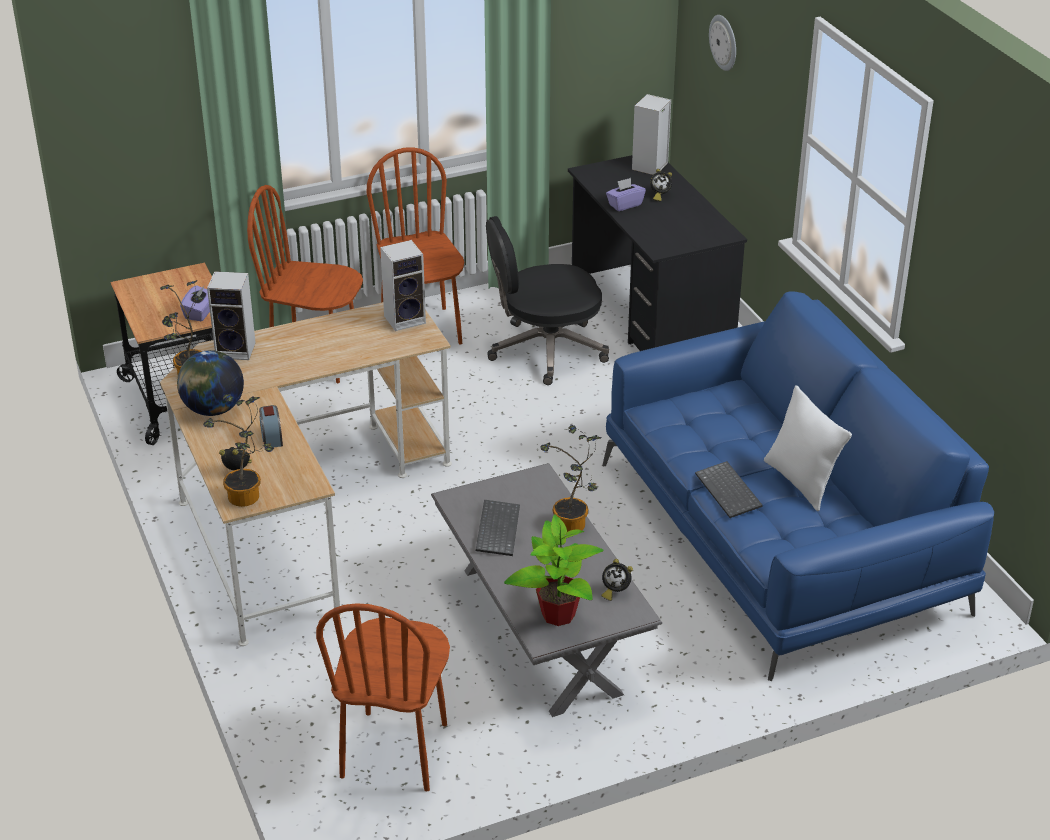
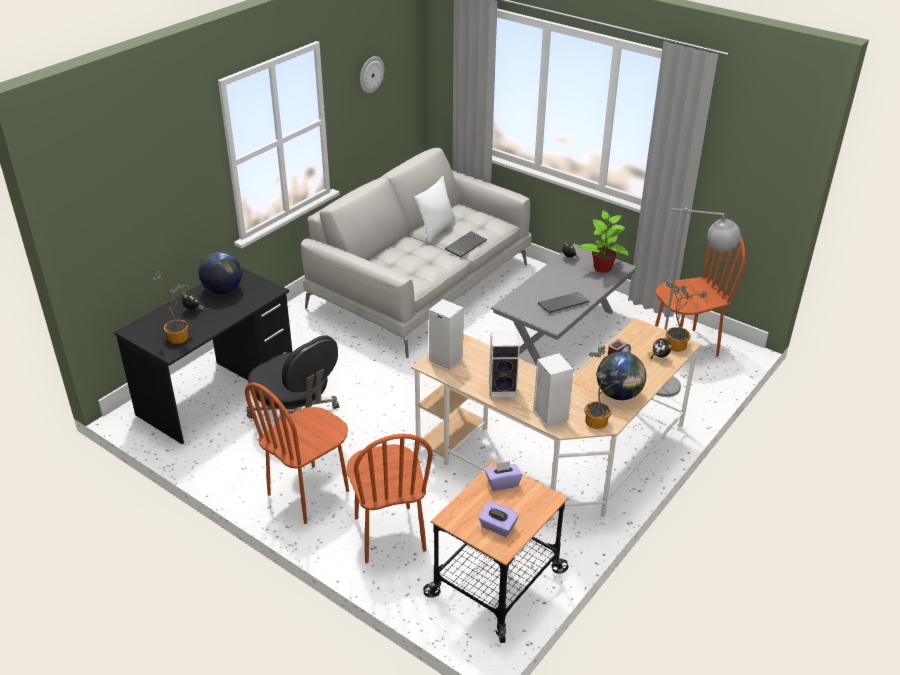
camera: 120 degrees left, 0 degrees up
(318, 685) = (676, 387): none -> grey floor lamp
(572, 528) = (537, 283): potted plant -> potted plant (180, 336)
(625, 204) = (216, 320): purple tissue box -> purple tissue box (497, 527)
(650, 167) = (147, 326): speaker -> speaker (503, 389)
(689, 220) = (223, 290): none -> globe
(724, 42) = (129, 192): wall clock -> wall clock (371, 74)
(781, 539) = (421, 285): blue sofa -> grey sofa

